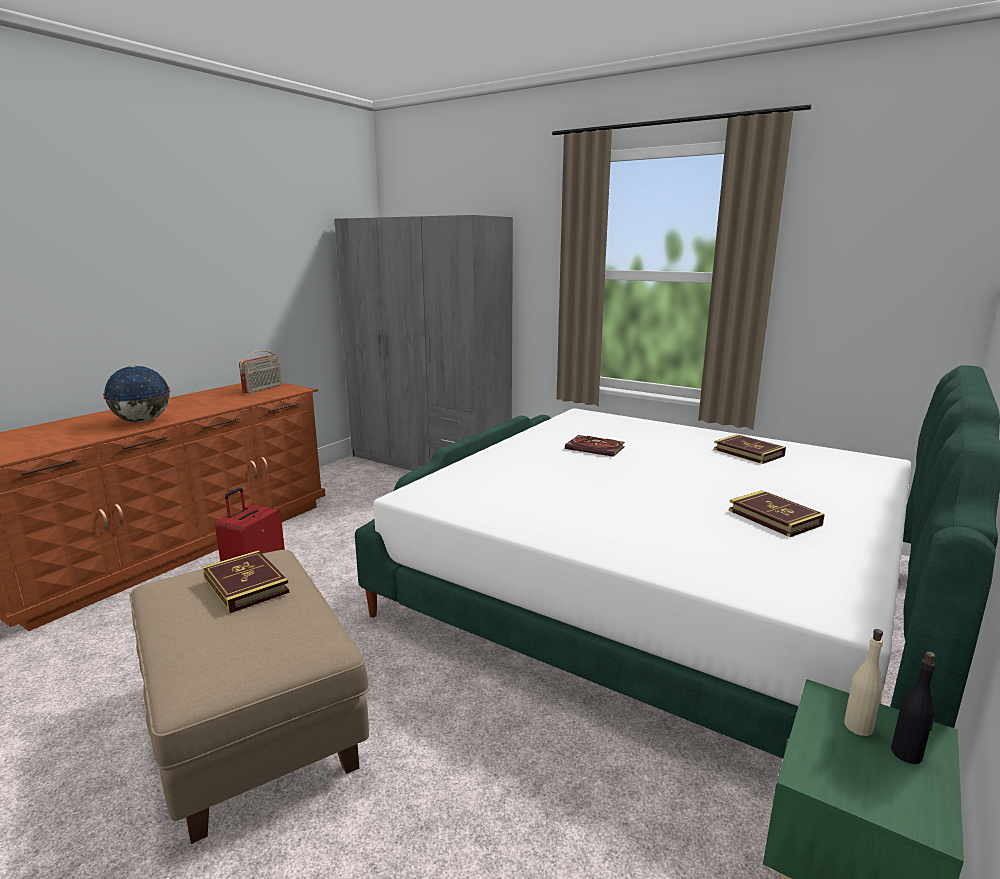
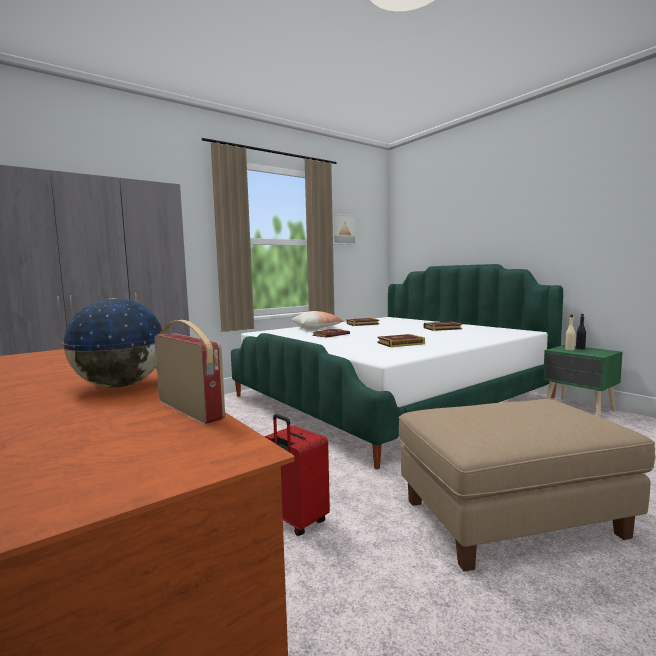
camera: 70 degrees left, 10 degrees down
(246, 585) = (486, 411): book -> book (400, 343)
(263, 389) = (58, 355): radio -> radio (191, 409)
(655, 433) = (317, 328): none -> pillow
(828, 250) = (342, 229): none -> picture

